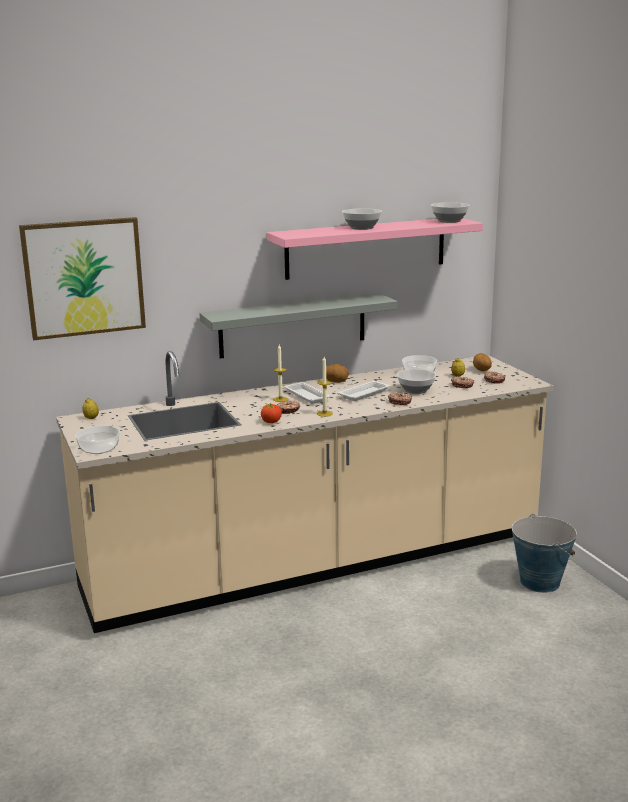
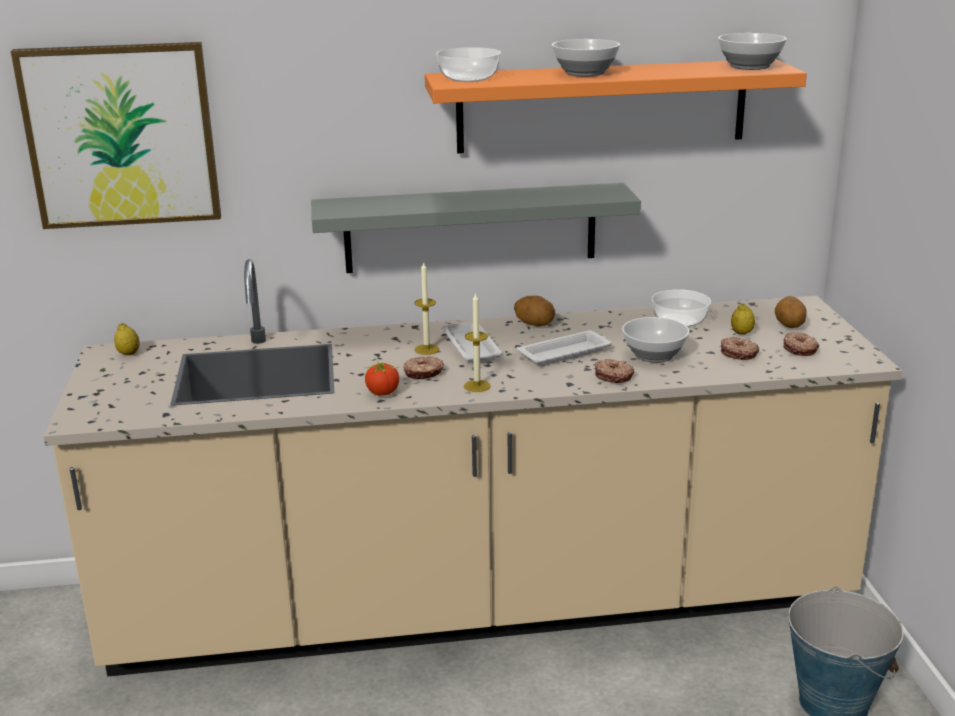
camera: 15 degrees right, 5 degrees up
(98, 449) = (94, 414): bowl -> bowl (468, 78)
(366, 248) = (602, 106): pink shelf -> orange shelf

